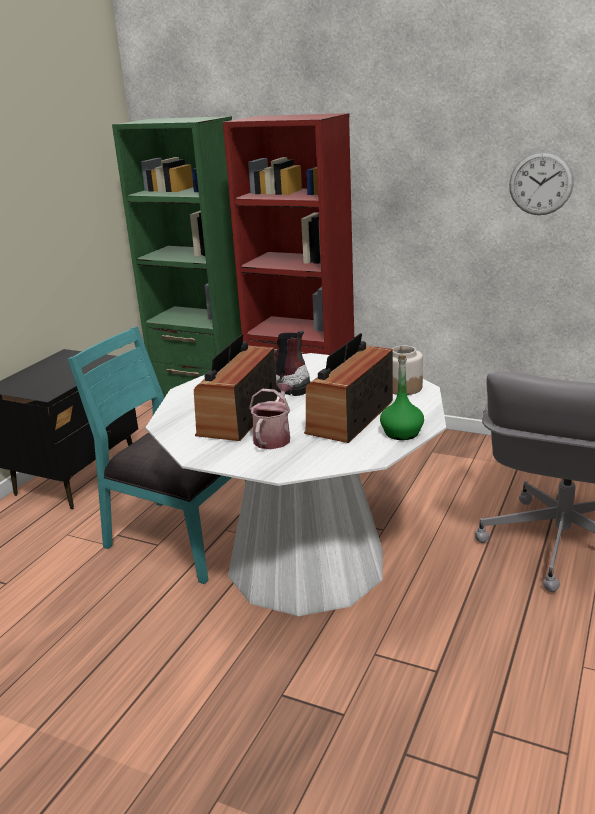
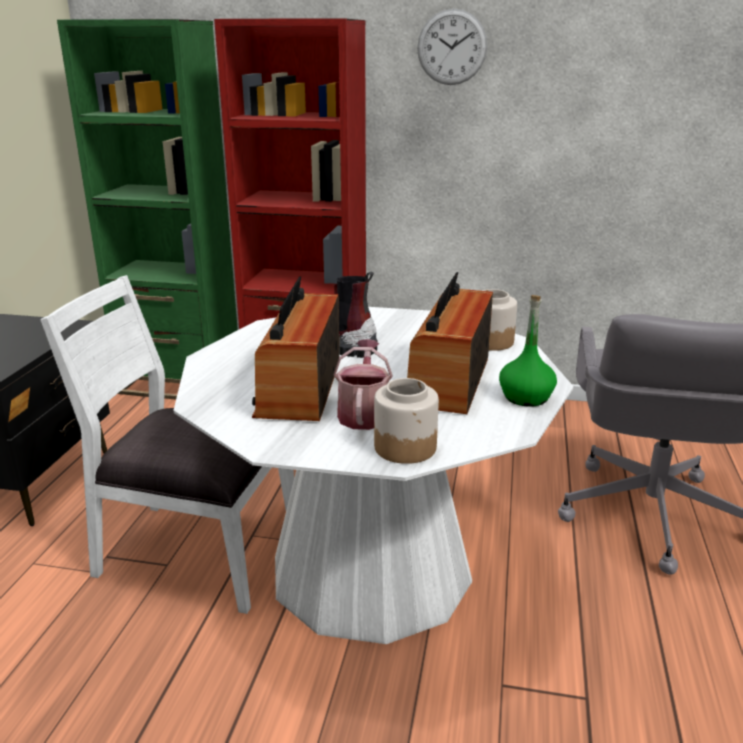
camera: 15 degrees left, 0 degrees up
(181, 537) = (196, 551): turquoise chair -> white chair
(290, 463) = (405, 447): none -> jar
(541, 183) = (589, 108): wall clock -> wall clock (452, 47)

